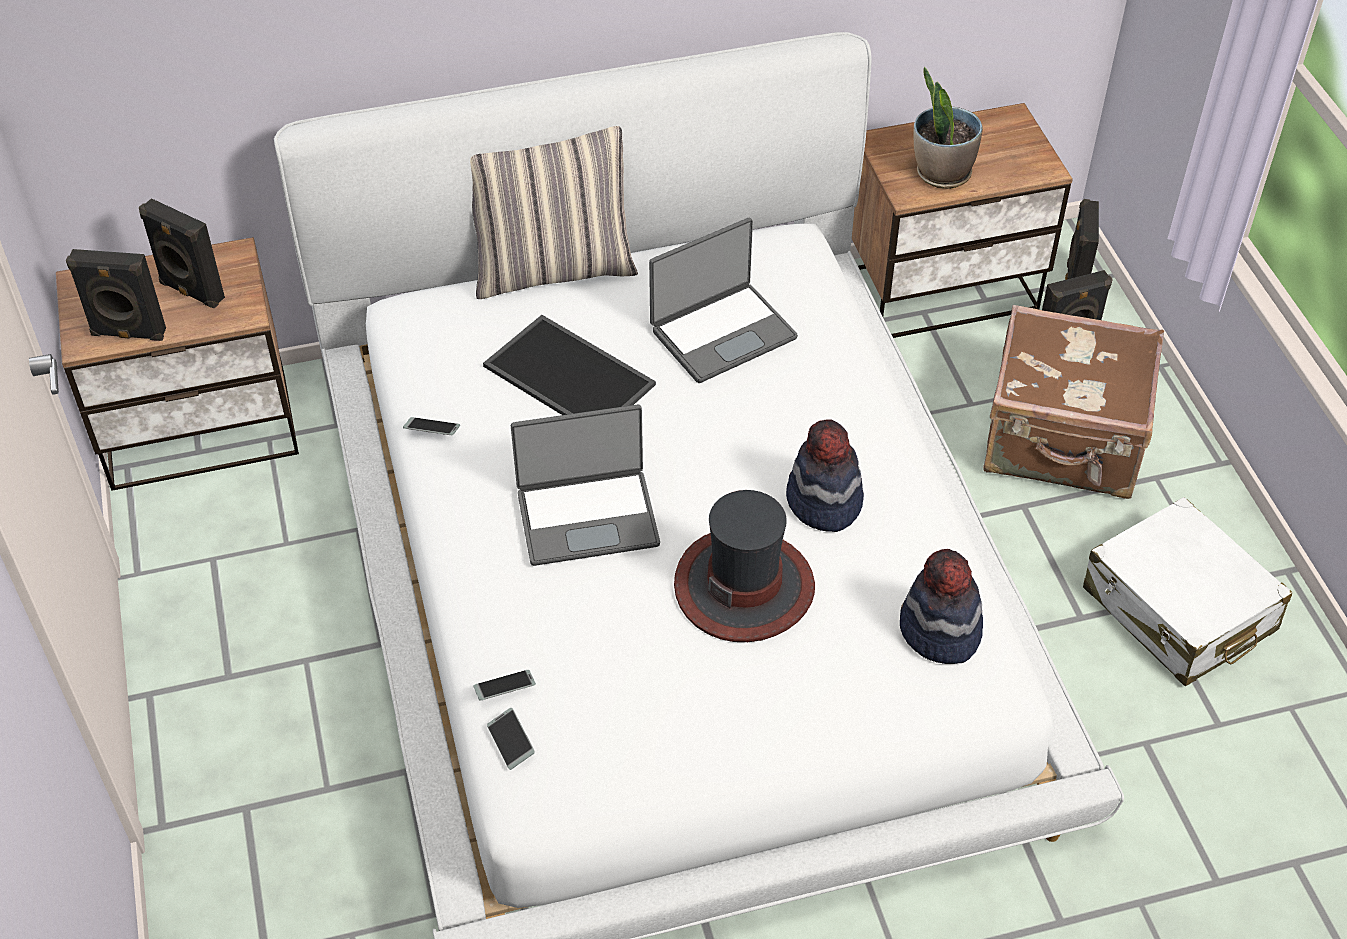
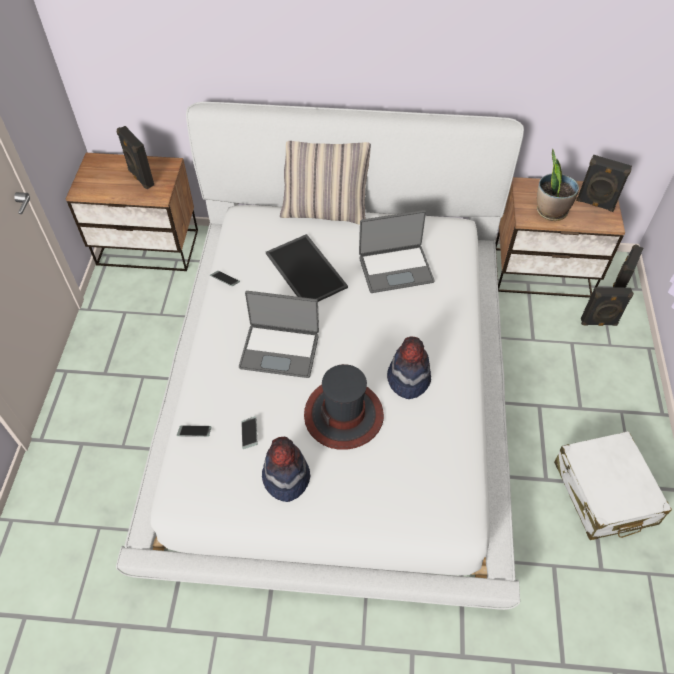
camera: 20 degrees right, 5 degrees up
(128, 334) = (101, 192): black speaker -> black speaker (595, 204)
(511, 742) = (184, 464): phone -> phone (249, 434)
(939, 631) = (440, 475): hat -> hat (286, 478)
(1063, 442) = (576, 376): brown suitcase -> none

